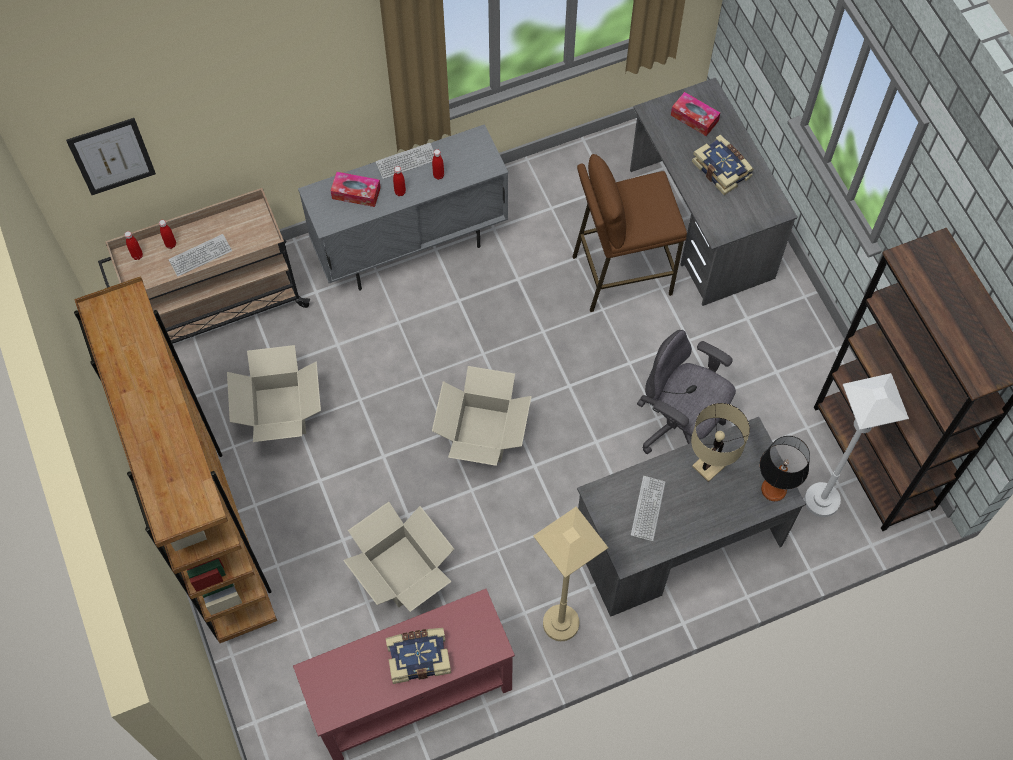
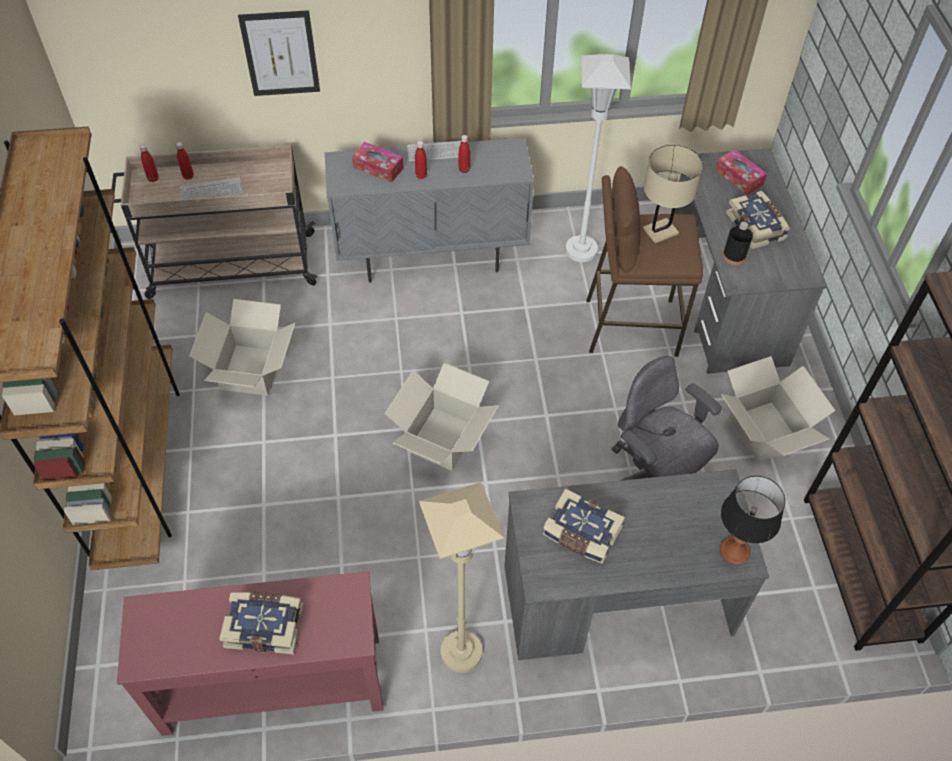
camera: 15 degrees right, 10 degrees down
(112, 156) = (138, 55): picture -> picture (280, 53)
(401, 571) = (311, 552): cardboard box -> cardboard box (764, 431)
(647, 509) = (581, 534): keyboard -> book
(709, 206) = (734, 256): none -> black bottle
(710, 465) = (666, 506): beige table lamp -> beige table lamp (660, 231)
(822, 500) = (791, 598): white floor lamp -> white floor lamp (581, 250)

